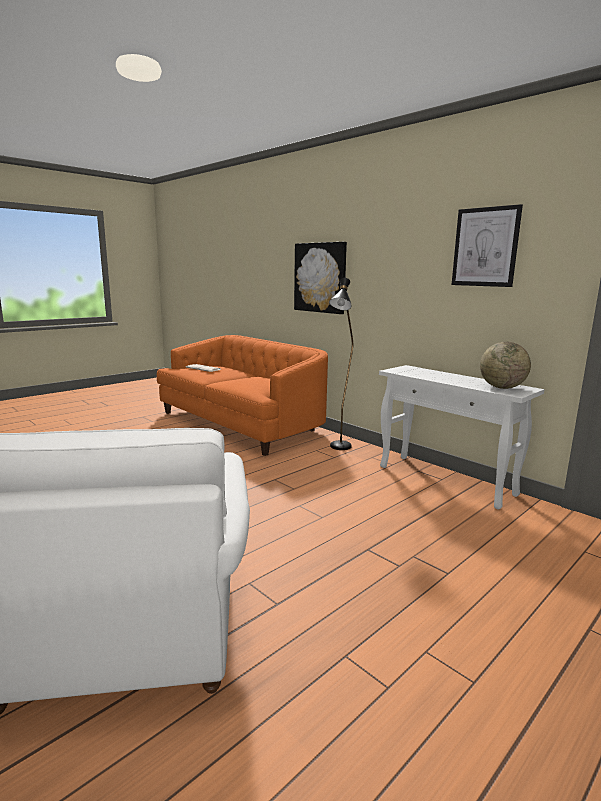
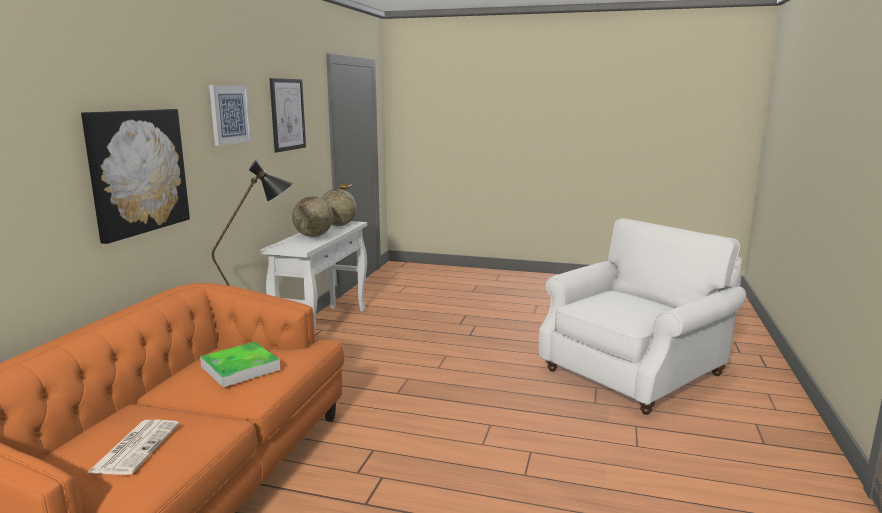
camera: 120 degrees left, 0 degrees up
(248, 380) = (240, 368): none -> tray
(398, 246) = (229, 114): none -> picture
(448, 377) = (313, 236): none -> globe

